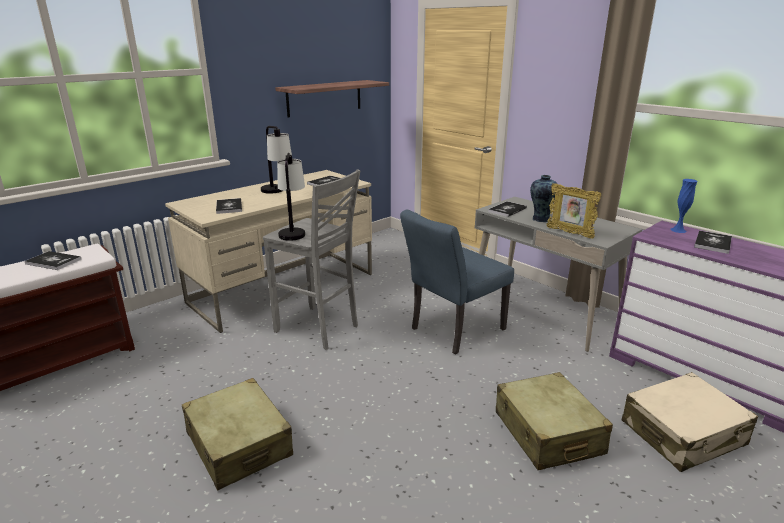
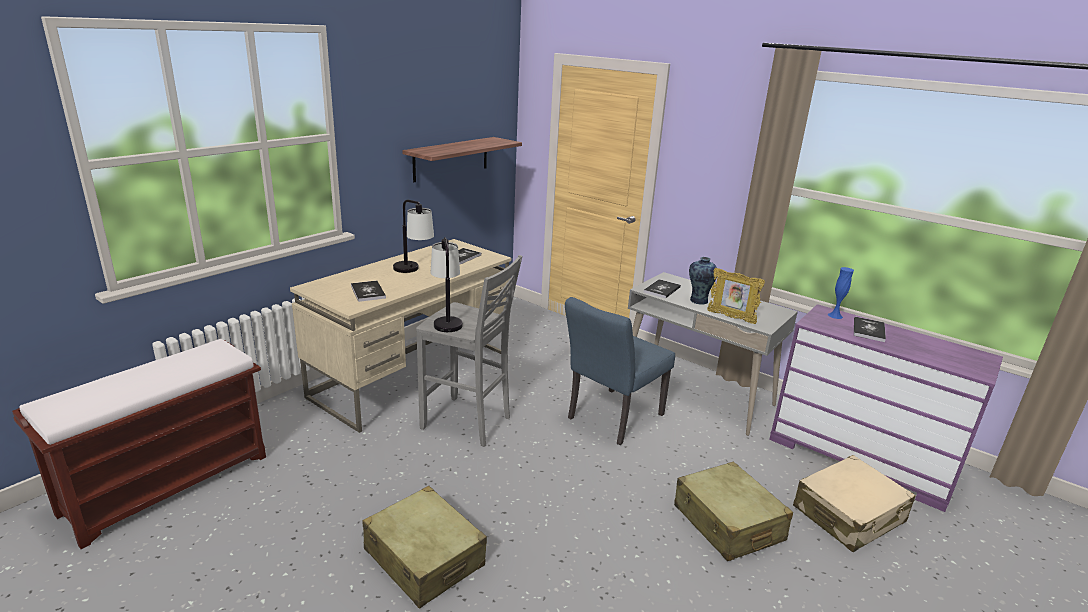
camera: 10 degrees left, 0 degrees up
(53, 261) = (181, 364): book -> none

